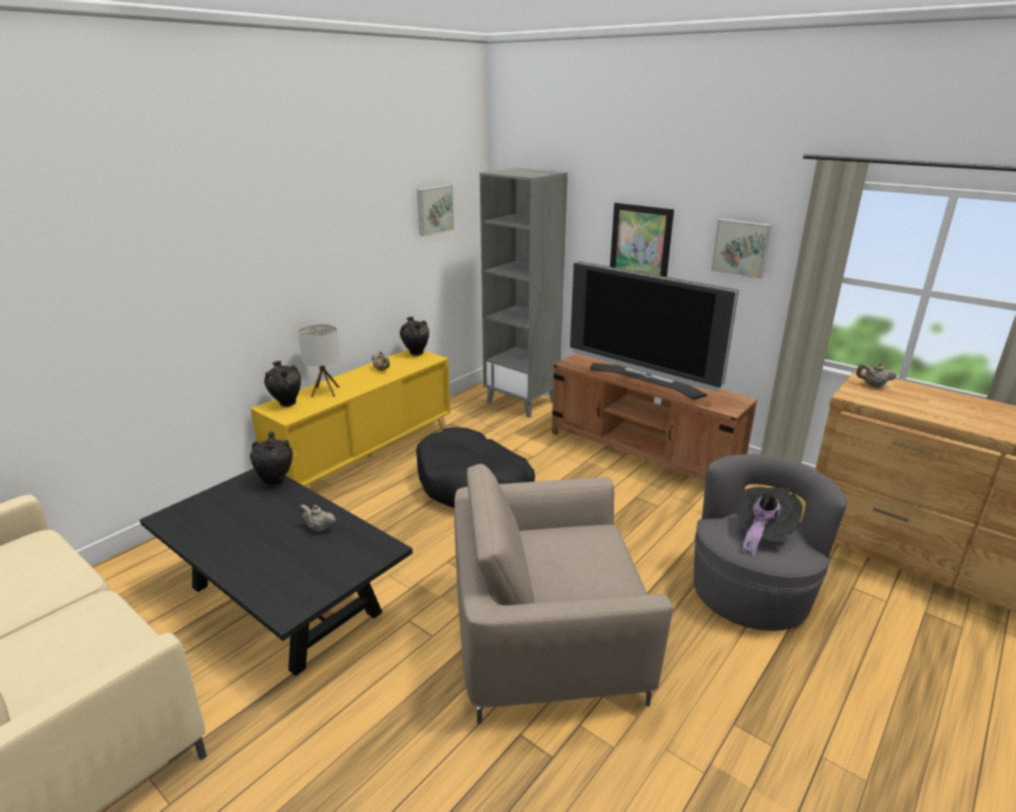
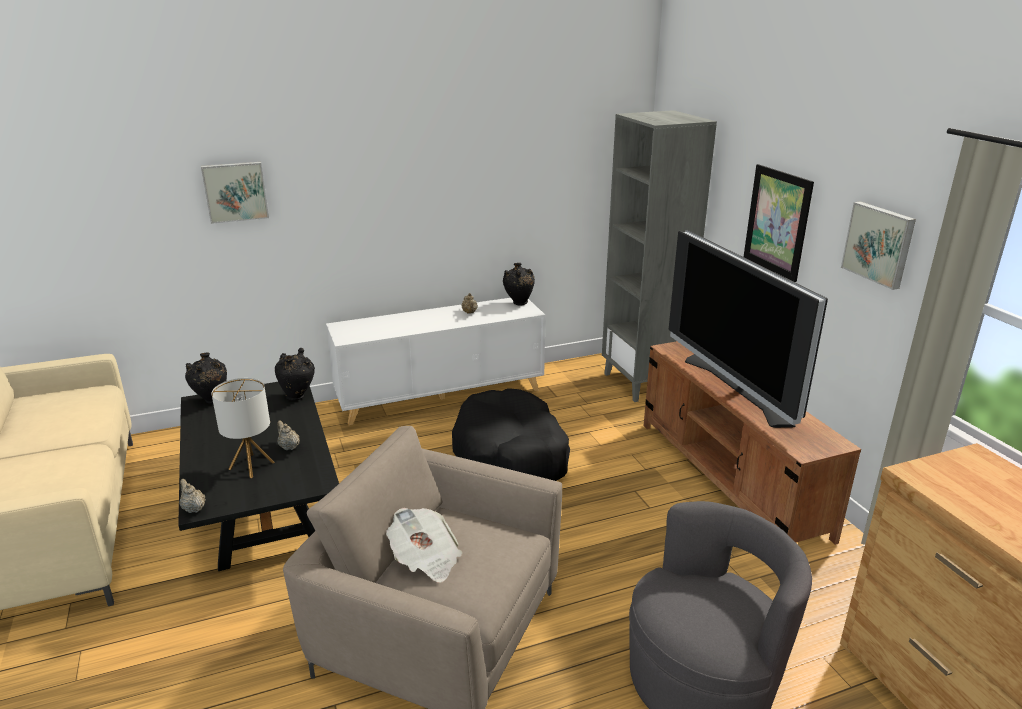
camera: 30 degrees right, 0 degrees up
(287, 404) = (356, 327): black vase -> black vase (211, 401)
(325, 392) = (399, 323): table lamp -> table lamp (251, 465)
(366, 454) = (441, 395): yellow cabinet -> white cabinet
(434, 209) = (569, 150): picture -> picture (235, 191)
(553, 573) = (425, 559): none -> newspaper
(762, 533) = (702, 609): black hat -> none
(873, 385) = (970, 470): beige teapot -> beige teapot (193, 508)

